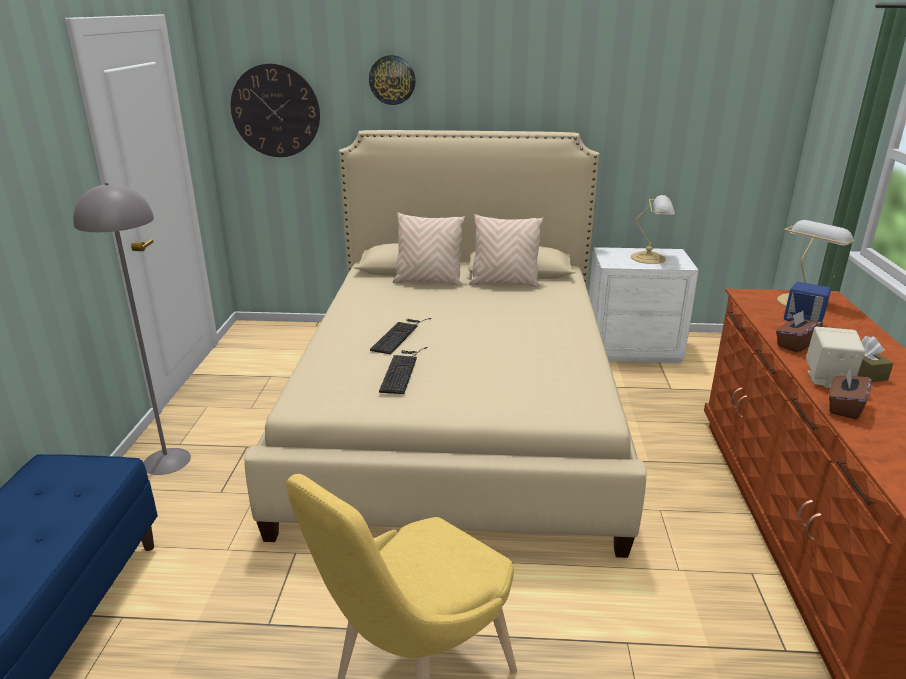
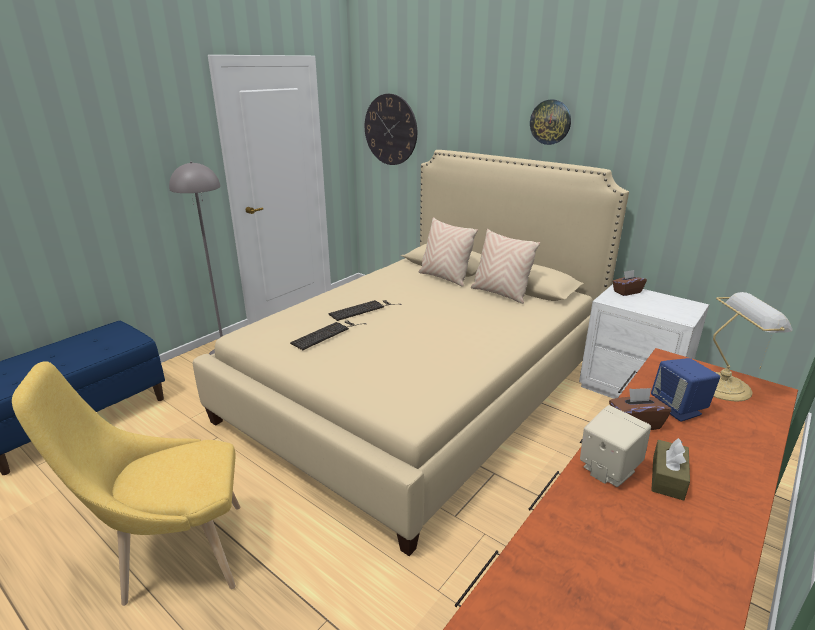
camera: 35 degrees right, 0 degrees up
(392, 80) = (467, 110): wall clock -> wall clock (550, 122)
(650, 258) = (657, 304): table lamp -> none
(844, 407) = (575, 503): brown tissue box -> brown tissue box (627, 292)

